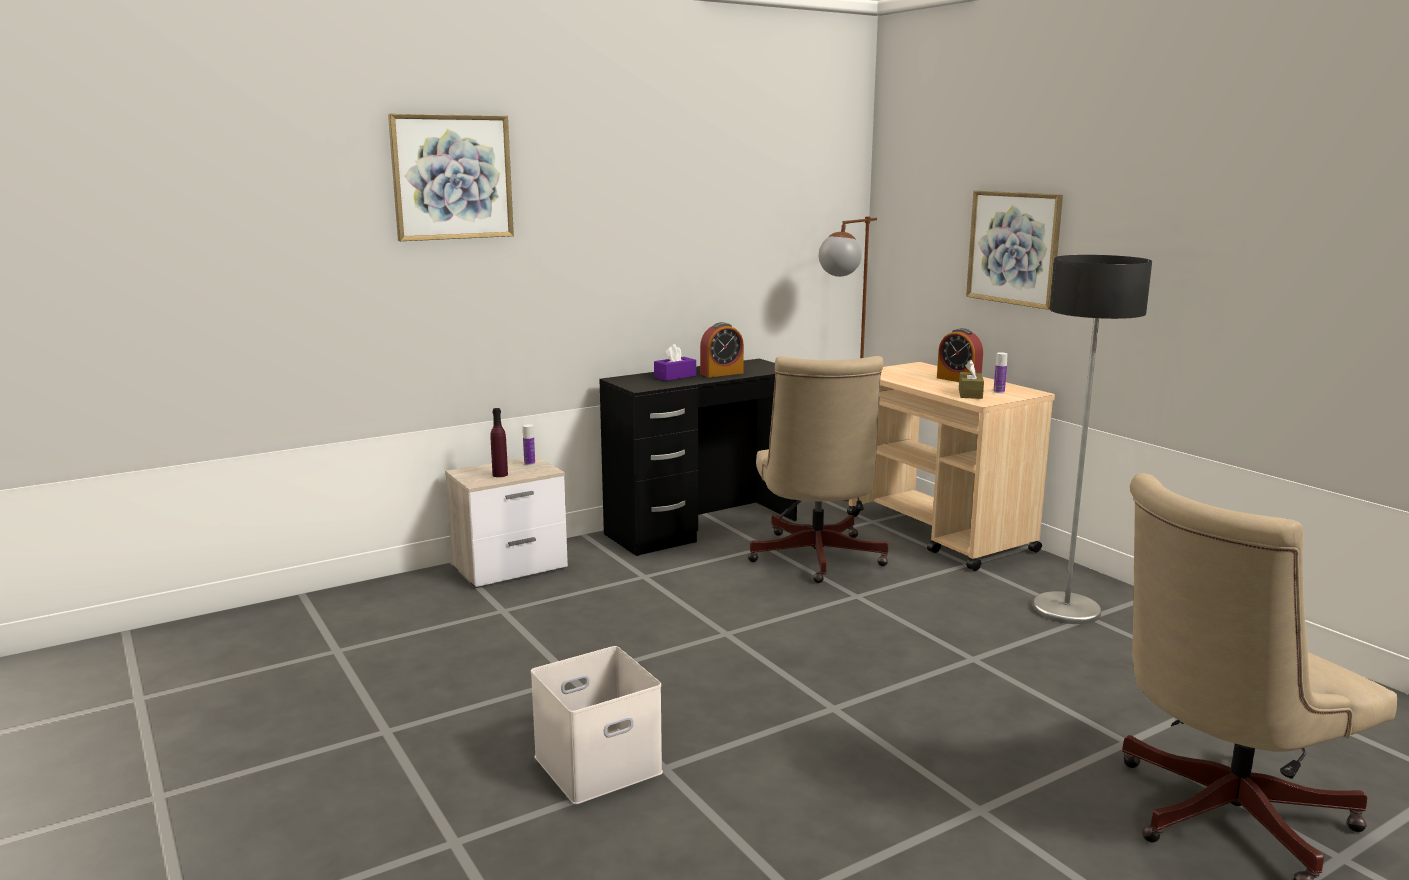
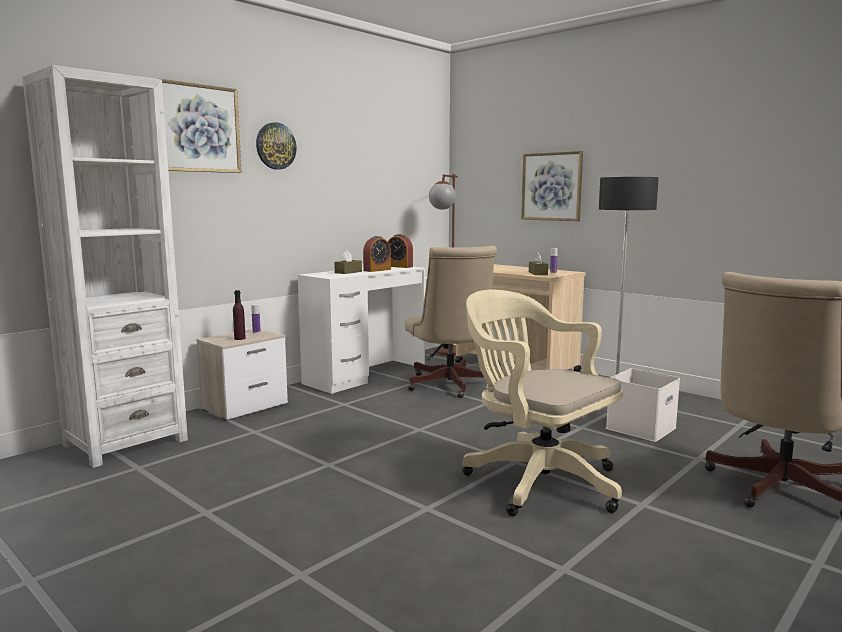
camera: 15 degrees left, 5 degrees down
(339, 609) = (126, 442): none -> white bookcase
(568, 192) = (275, 146): none -> wall clock
(598, 763) = (379, 511): white storage box -> white storage box (640, 427)
(675, 376) = (348, 272): purple tissue box -> brown tissue box
(701, 527) = (365, 375): black desk -> white desk
(844, 744) = (536, 480): none -> beige office chair
(958, 380) = (523, 269): alarm clock -> alarm clock (399, 266)

